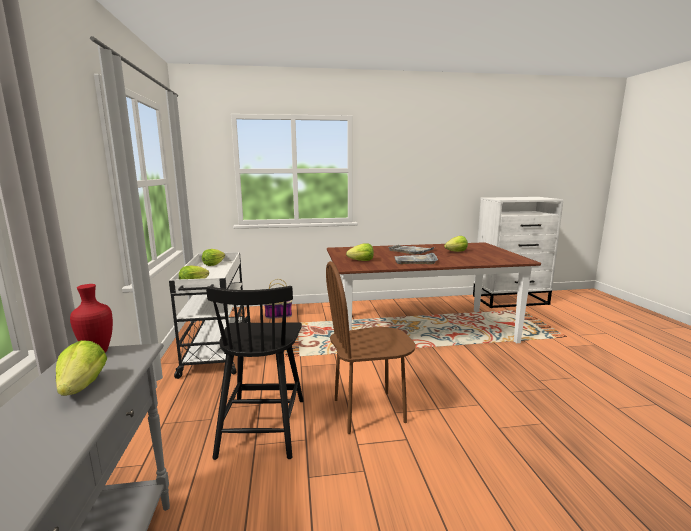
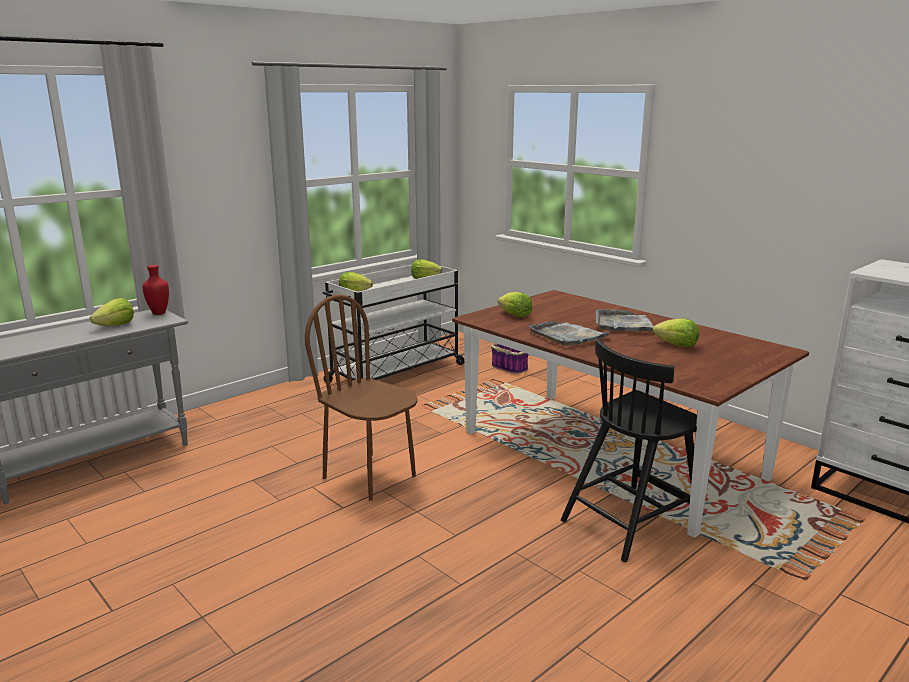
camera: 55 degrees right, 5 degrees up
(262, 425) = (298, 439): black chair -> black chair (631, 521)

